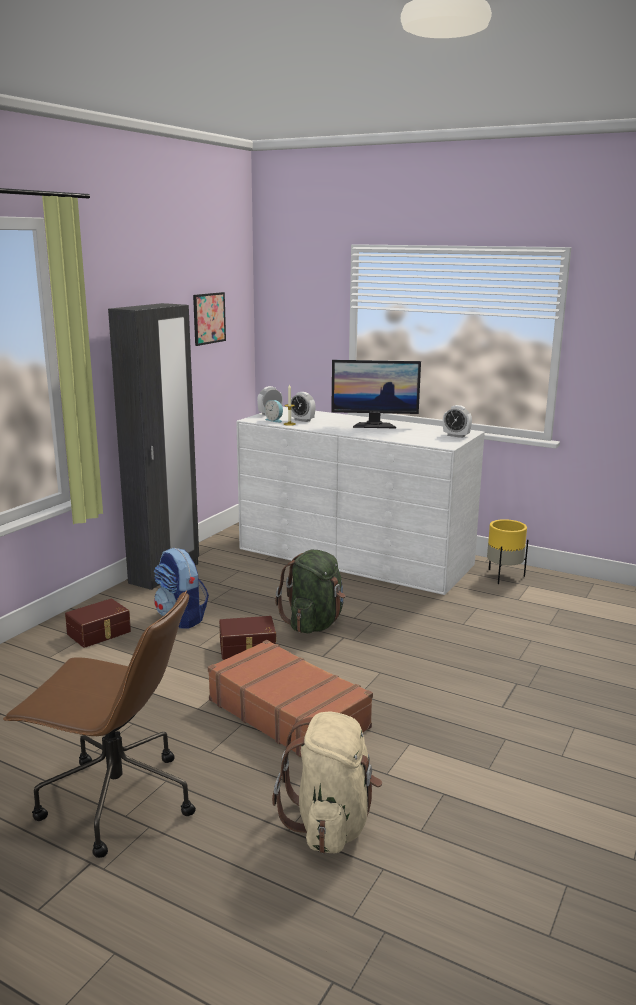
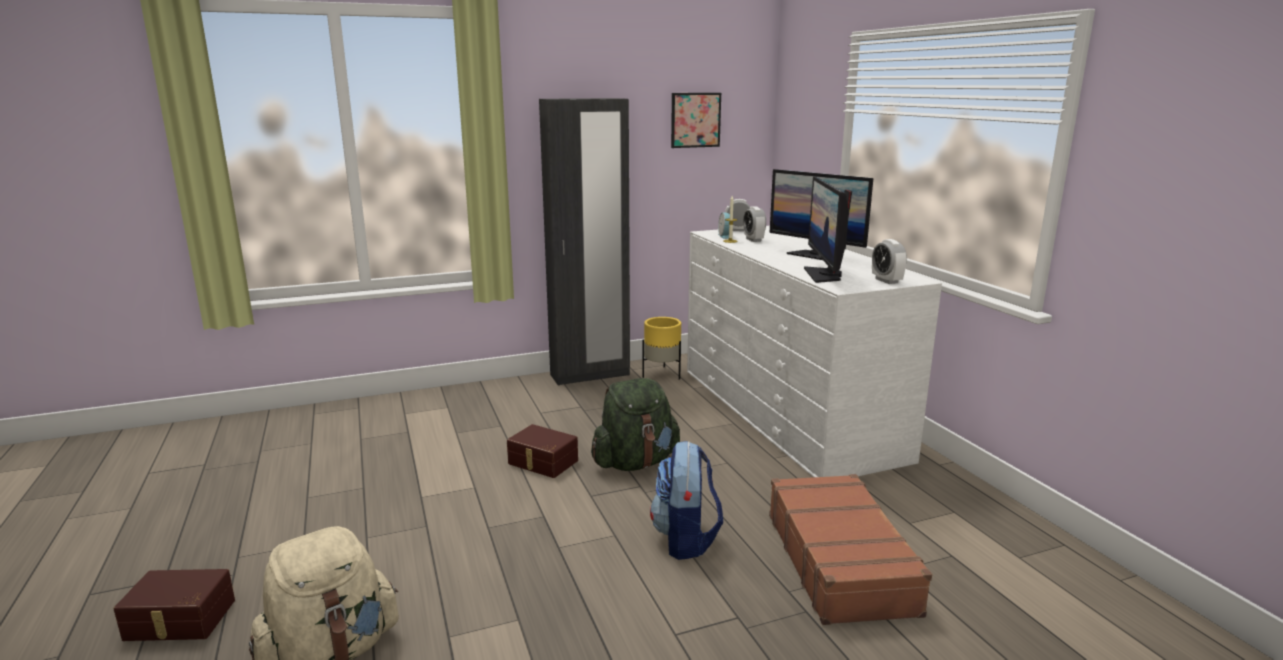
camera: 40 degrees right, 0 degrees up
(100, 633) = (464, 407): brown storage box -> brown storage box (179, 621)
(115, 801) = (252, 542): brown office chair -> none
(181, 618) = (538, 416): backpack -> backpack (686, 539)
(288, 713) = (473, 535): brown suitcase -> brown suitcase (840, 561)
(415, 438) = (824, 275): none -> monitor
(503, 576) = (936, 489): yellow planter -> yellow planter (662, 374)

